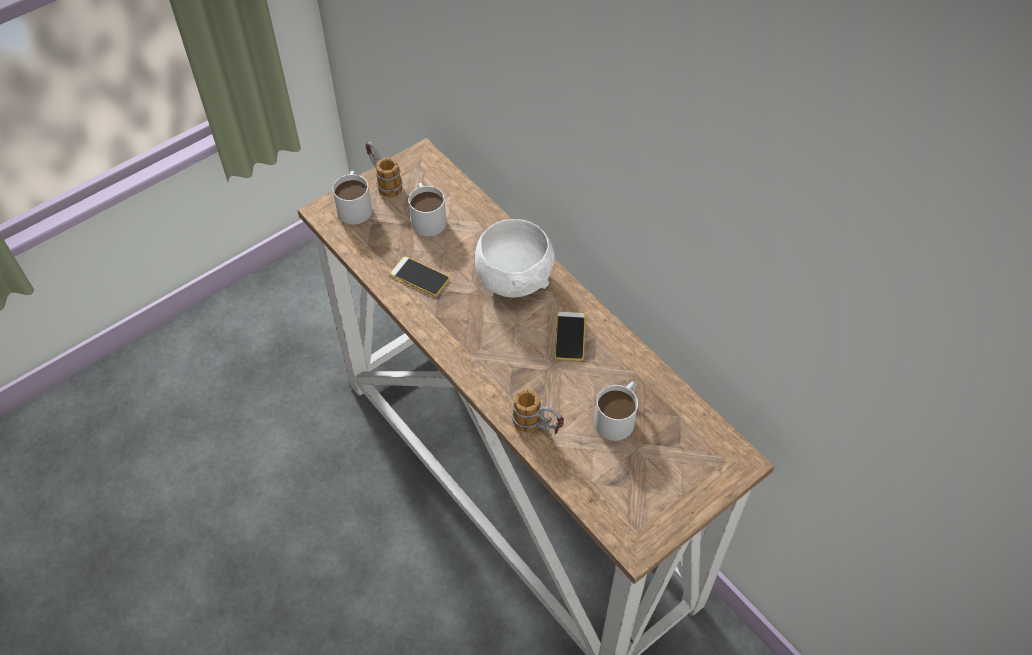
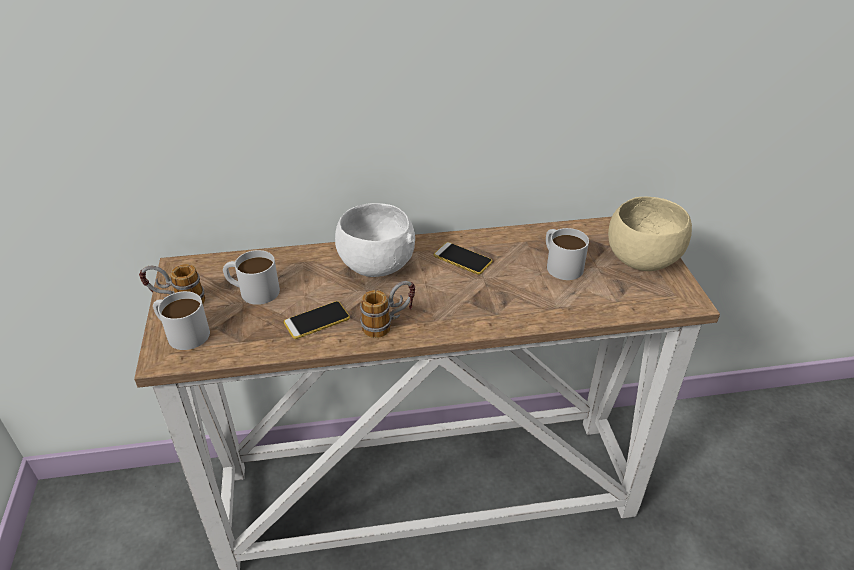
camera: 60 degrees left, 15 degrees down
(538, 427) = (542, 310): mug -> mug (389, 324)
(676, 485) = (642, 260): none -> beige bowl

